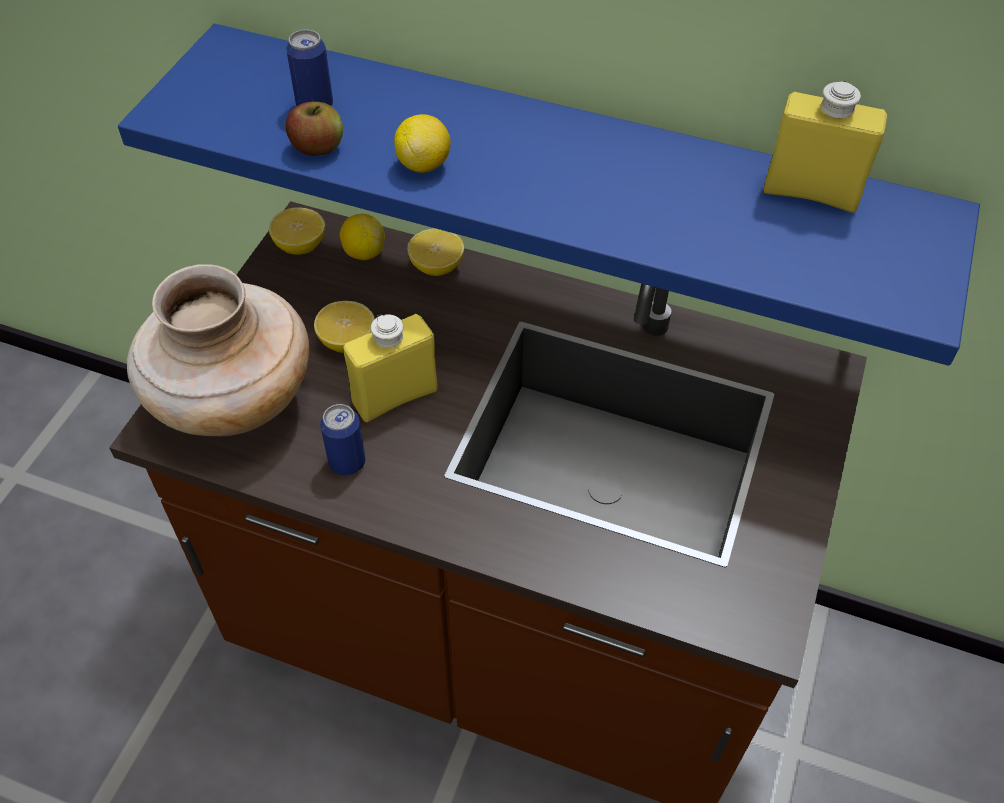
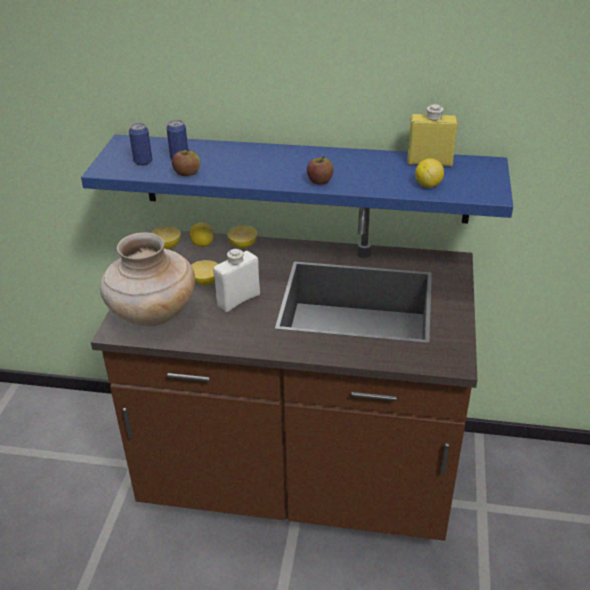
camera: 10 degrees left, 15 degrees down
(347, 462) = (222, 330): can -> can (143, 162)
(395, 396) = (238, 300): yellow bottle -> white bottle
(423, 164) = (242, 173): lemon -> lemon (428, 185)
(571, 210) = (320, 181): none -> apple

